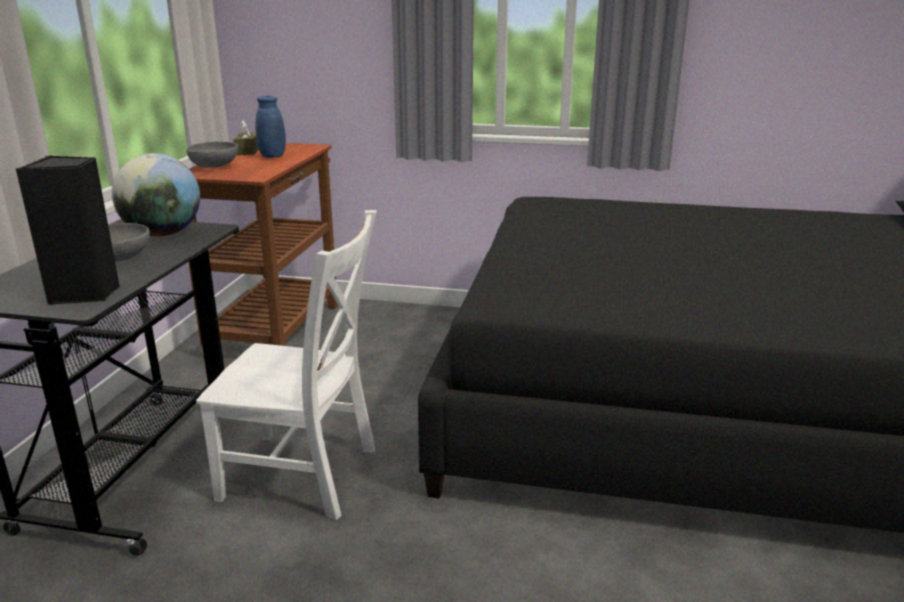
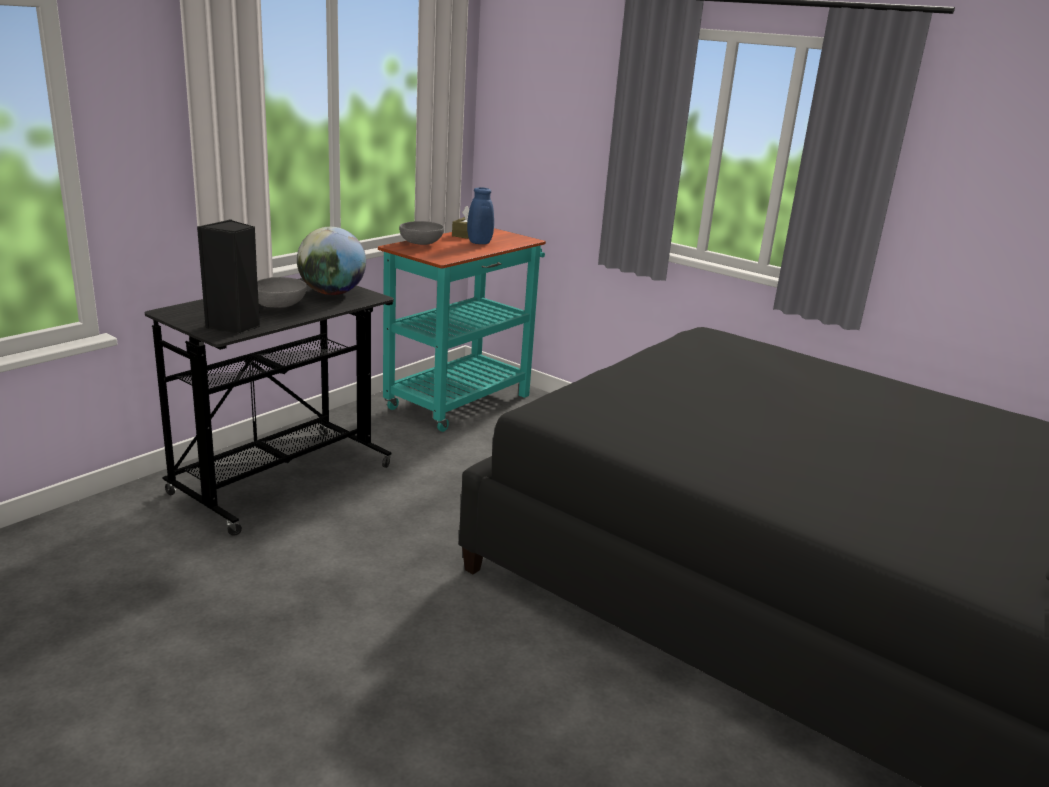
camera: 25 degrees right, 0 degrees up
(276, 329) = (460, 402): brown cart -> turquoise cart
(305, 475) = (386, 522): white chair -> none

